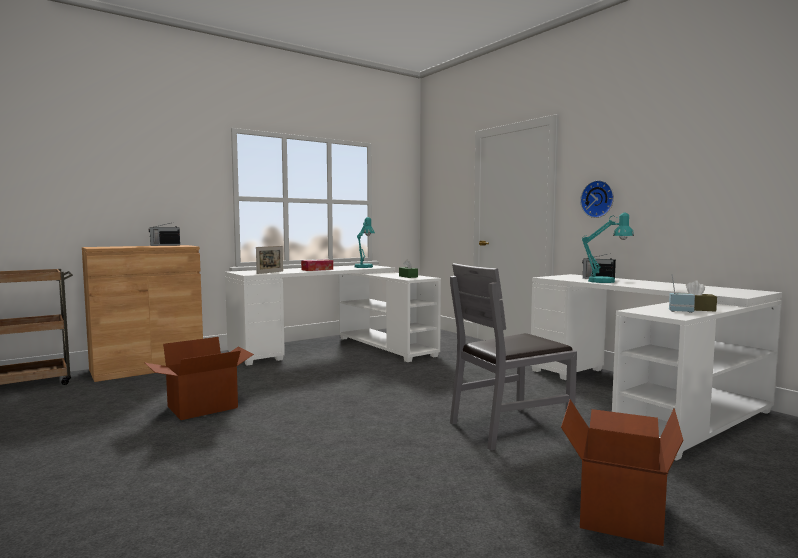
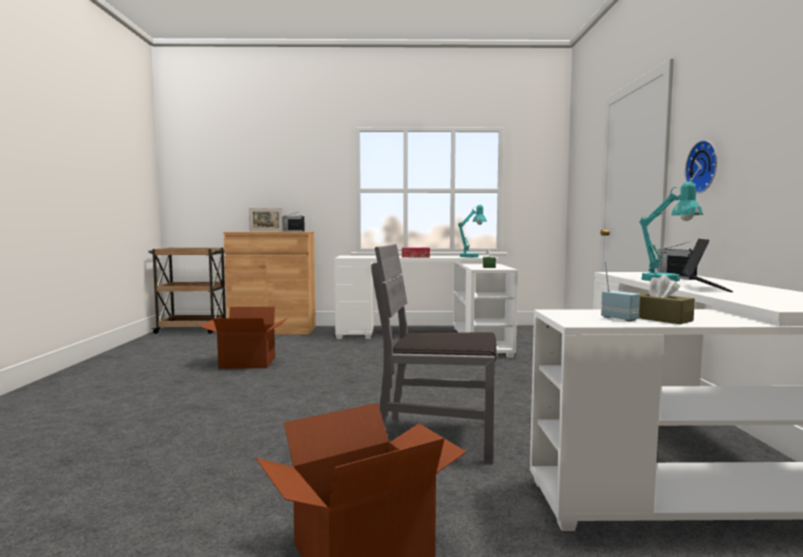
camera: 35 degrees right, 0 degrees up
(270, 272) = (365, 257): picture frame -> picture frame (266, 231)
(650, 286) = (705, 288): none -> laptop

